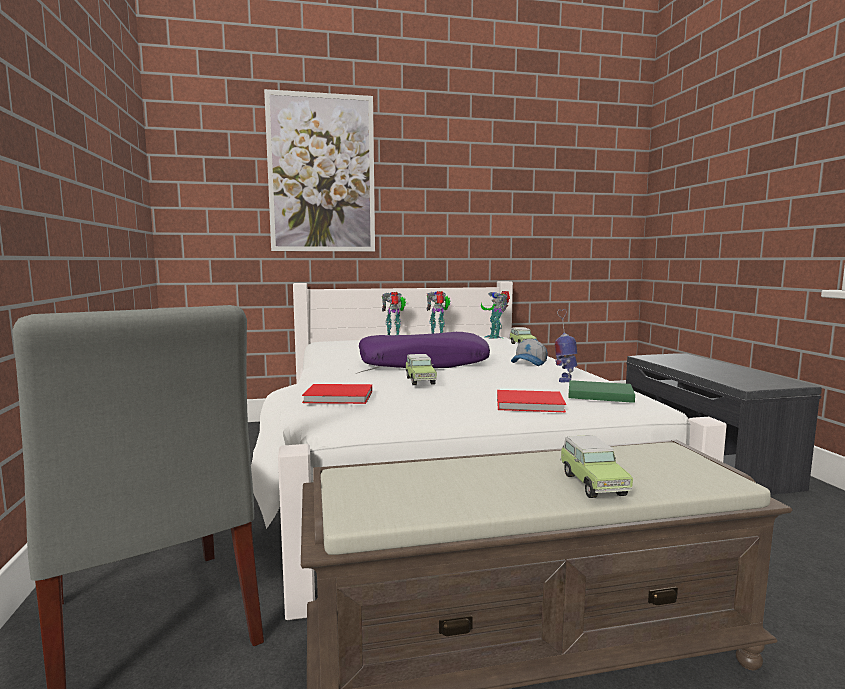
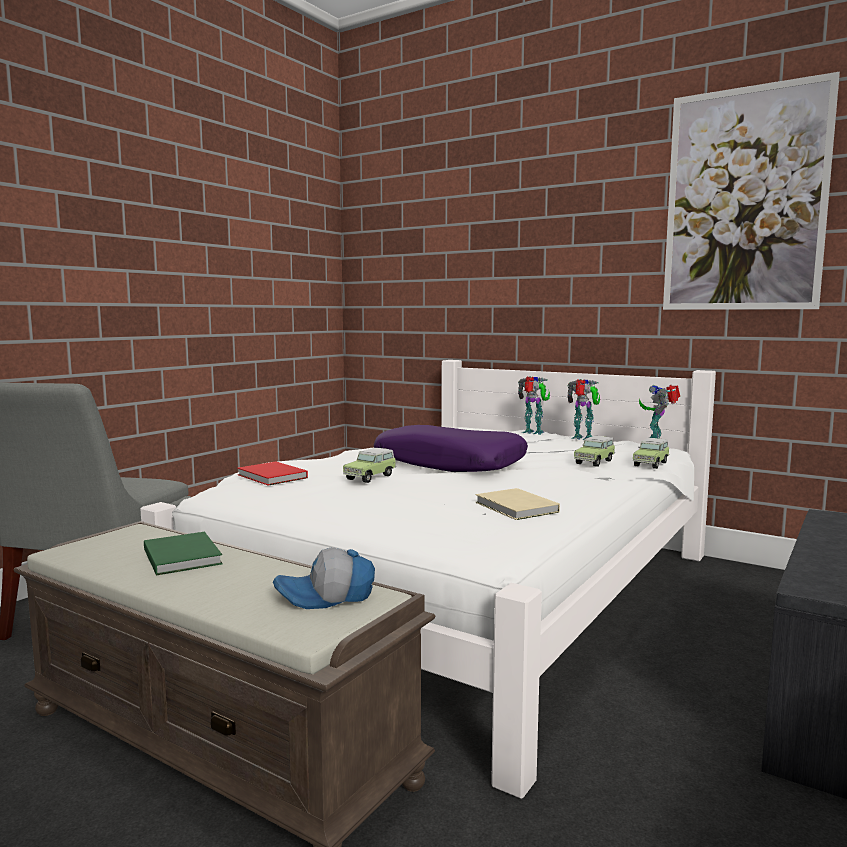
camera: 45 degrees right, 0 degrees up
(321, 174) = (482, 237): picture -> picture (744, 200)
(530, 363) = (559, 485): cap -> cap (326, 597)
(531, 405) = (375, 520): red book -> none
(565, 379) = (516, 508): toy robot -> beige book
(592, 483) = (217, 589): toy car -> toy car (595, 462)
(598, 394) = (469, 528): green book -> green book (183, 556)

